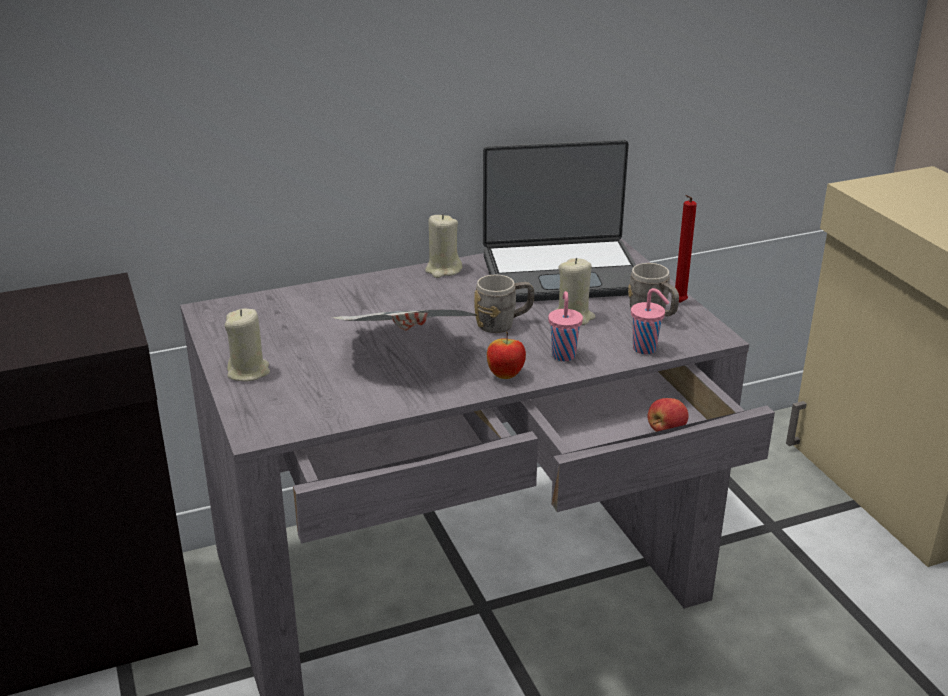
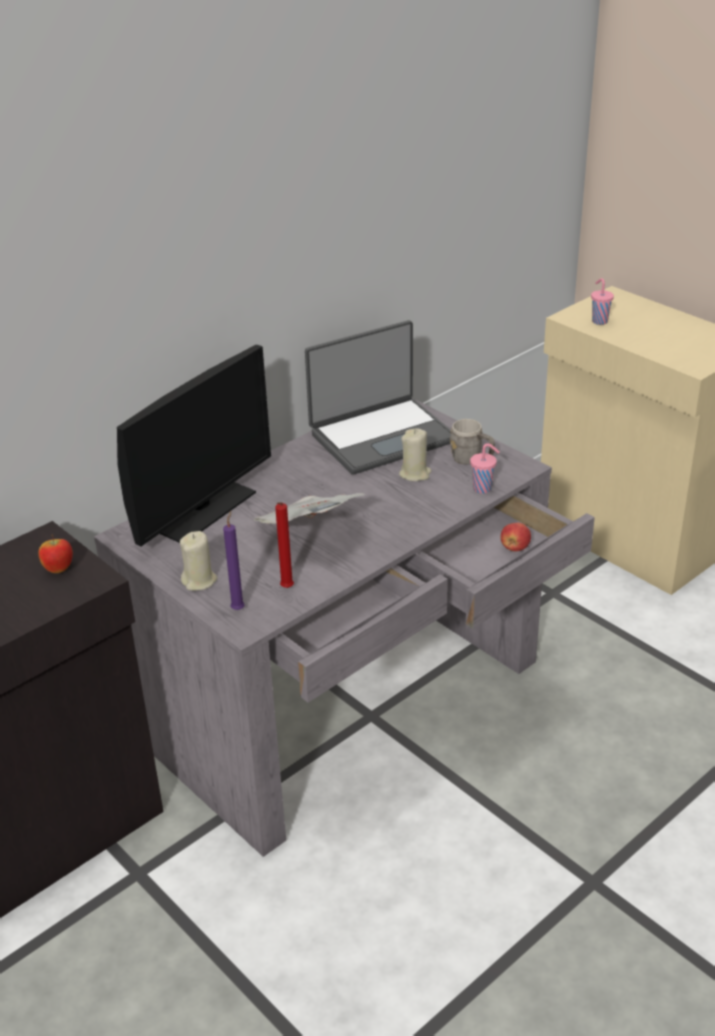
camera: 20 degrees left, 5 degrees up
(267, 410) = (238, 608): none -> purple candle
(310, 303) = (202, 509): none -> monitor
(443, 270) = (287, 455): beige candle -> none
(503, 324) = (367, 492): grey mug -> none
(505, 375) = (397, 535): apple -> apple (59, 569)
(563, 355) = (427, 508): pink cup -> pink cup (599, 321)
(678, 303) = (483, 444): red candle -> red candle (286, 589)

